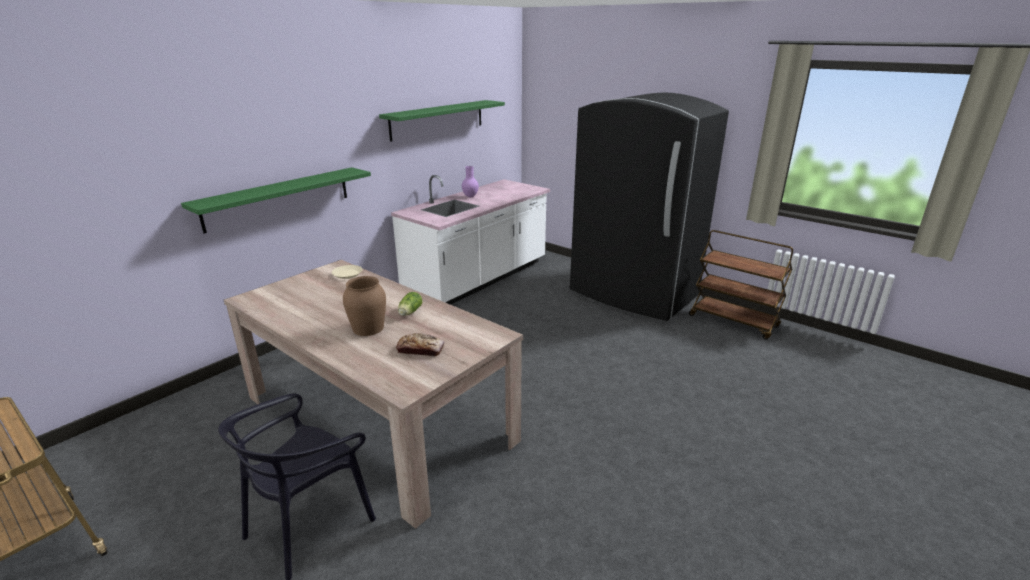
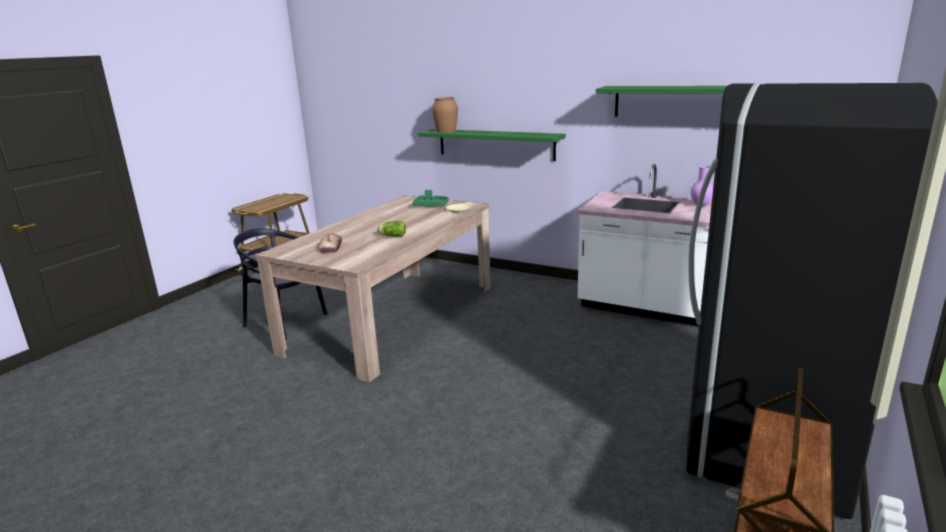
camera: 80 degrees right, 5 degrees down
(307, 286) = (431, 206): none -> green tray
(368, 328) = (364, 230): brown vase -> brown vase (445, 131)

